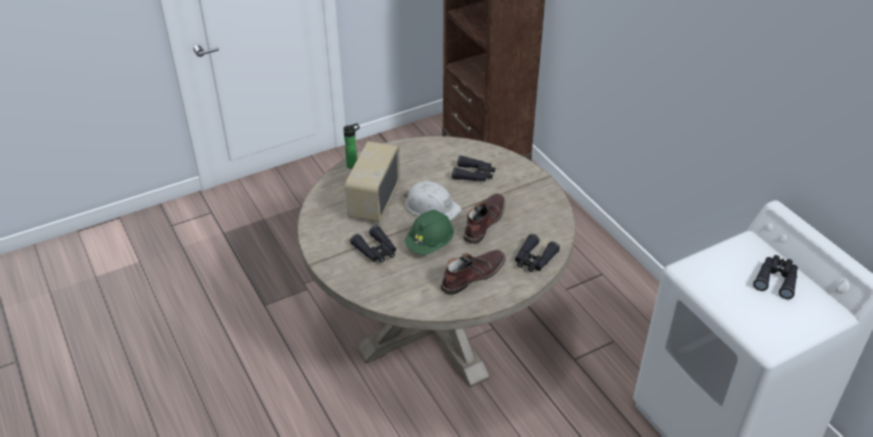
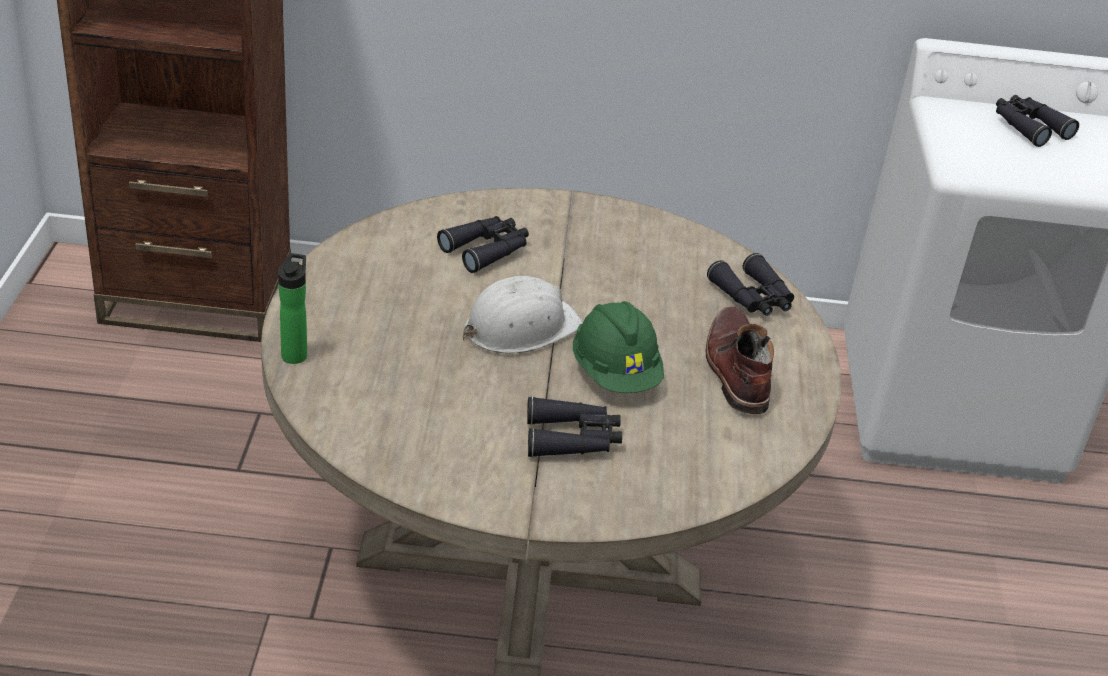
camera: 60 degrees left, 5 degrees down
(373, 201) = (431, 379): radio -> none
(483, 222) = (617, 299): brown boot -> none

